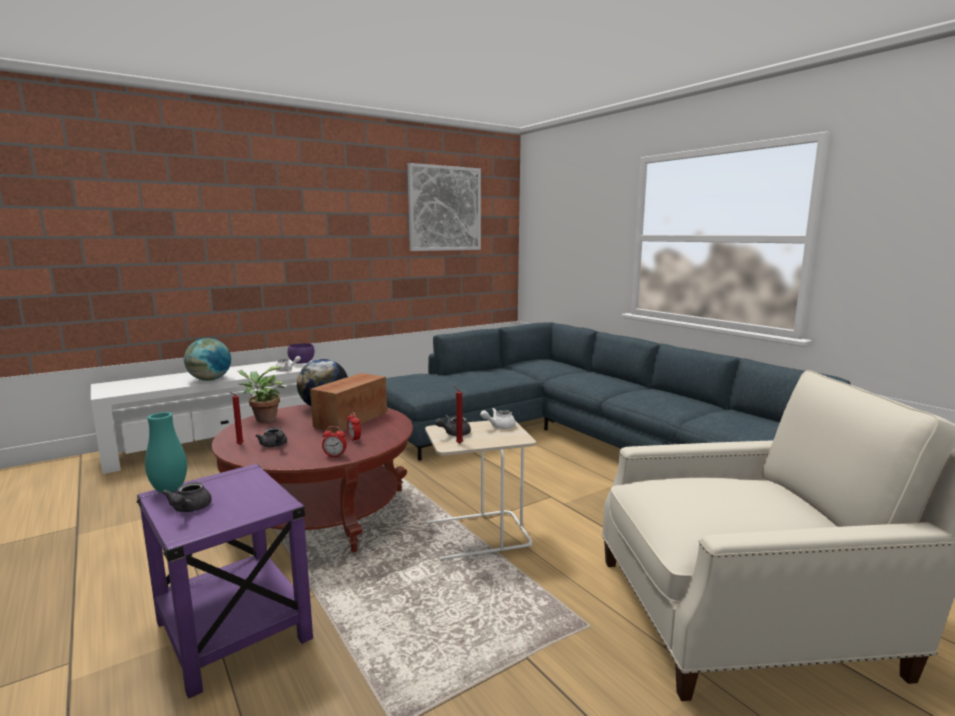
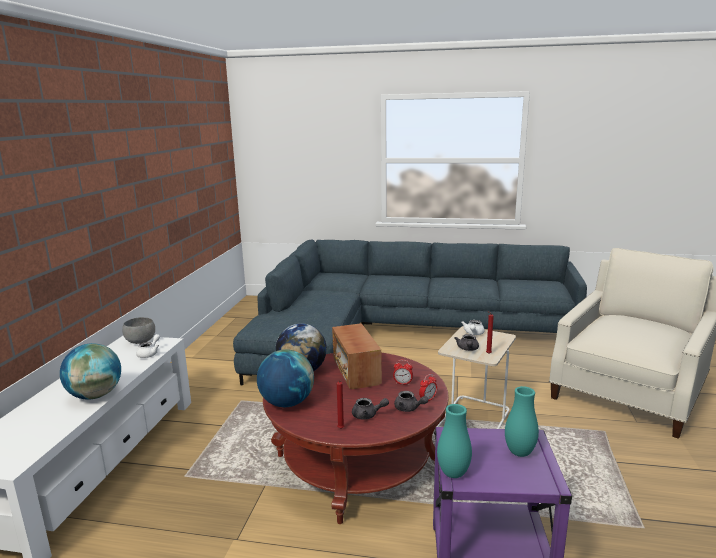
camera: 45 degrees left, 5 degrees up
(189, 509) = (504, 473): grey teapot -> grey teapot (409, 409)
(238, 506) = (519, 452): none -> turquoise vase
(263, 419) = (287, 403): potted plant -> globe
(302, 363) = (140, 341): purple bowl -> grey bowl
(445, 208) = (192, 140): picture -> none

